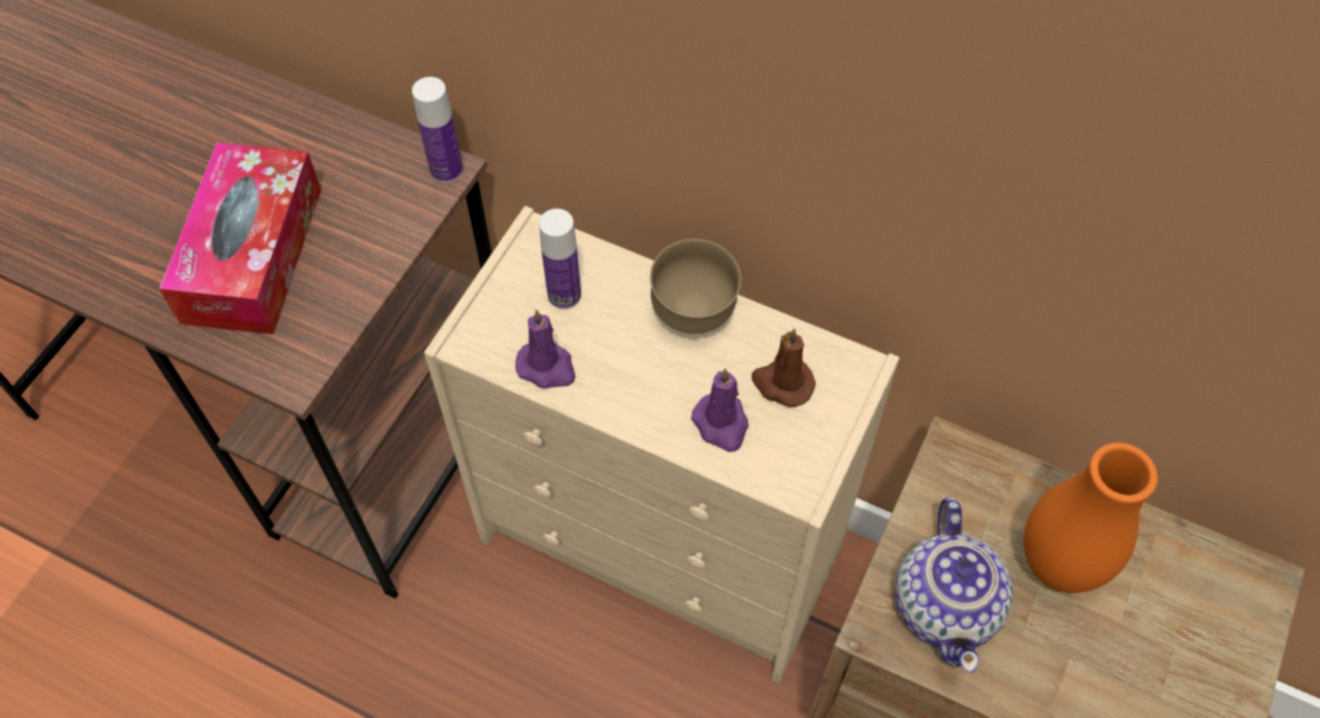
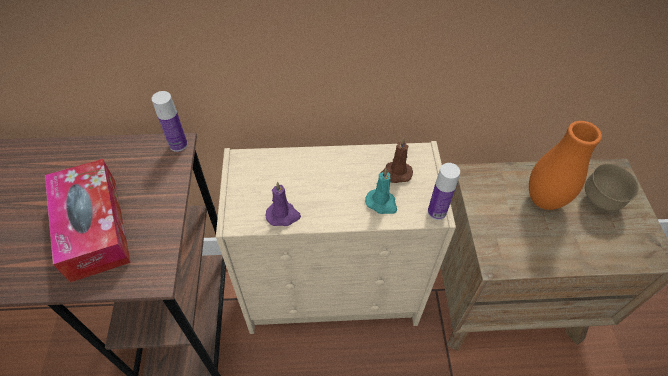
camera: 30 degrees left, 5 degrees down
(564, 295) = (270, 179): bottle -> bottle (437, 212)
(693, 314) = (336, 161): brown bowl -> brown bowl (600, 201)
(721, 424) = (382, 203): purple candle -> turquoise candle
(946, 605) = (514, 239): teapot -> none

